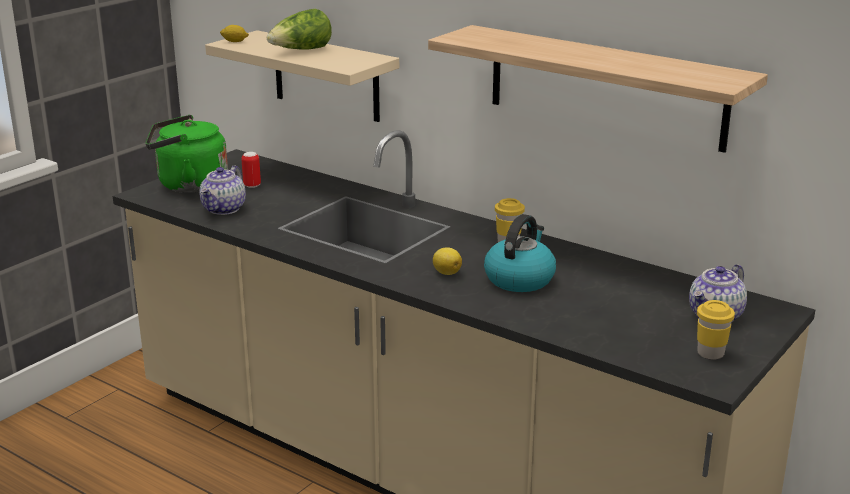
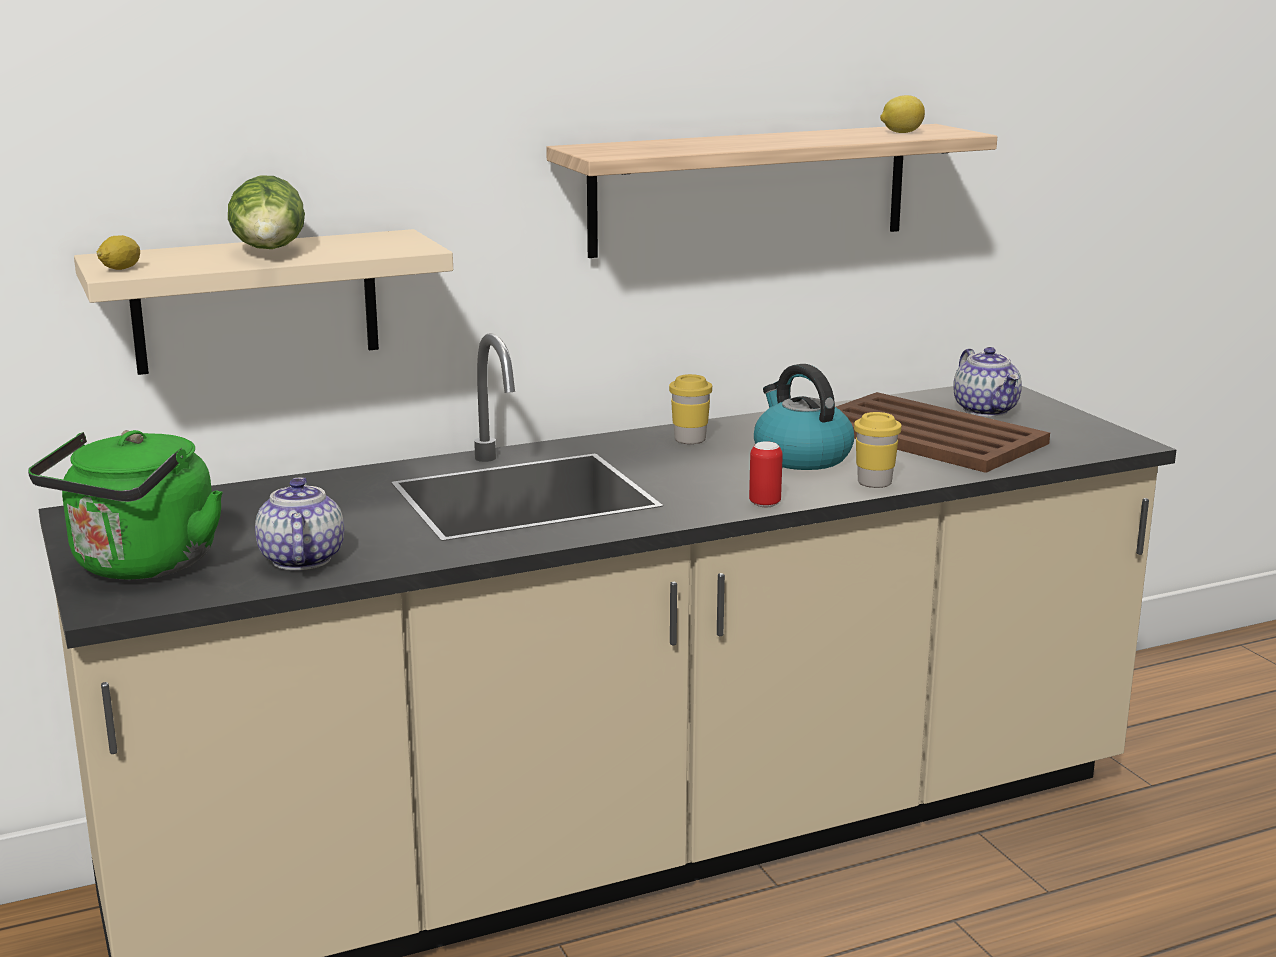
camera: 60 degrees left, 5 degrees down
(224, 209) = (300, 559): teapot -> teapot turned 150 degrees counterclockwise
(252, 185) = (234, 525): can -> can (764, 503)
(446, 272) = (737, 483): lemon -> lemon (901, 132)
(622, 308) = (928, 435): none -> brown tray
(710, 353) = (1066, 430): yellow cup -> yellow cup (874, 483)

